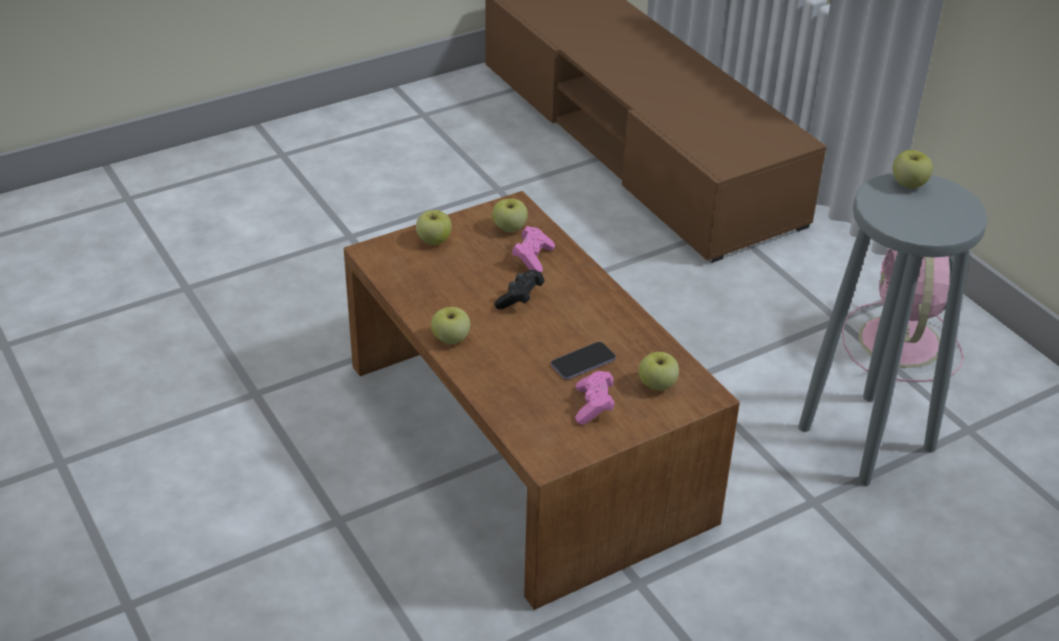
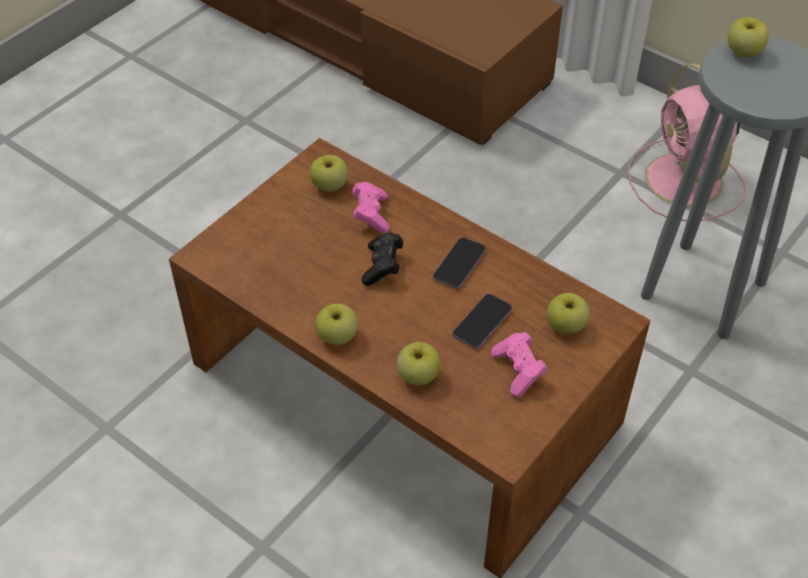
camera: 20 degrees left, 10 degrees up
(433, 240) = (260, 222): apple -> apple (418, 375)
(589, 314) = (459, 264): none -> phone

